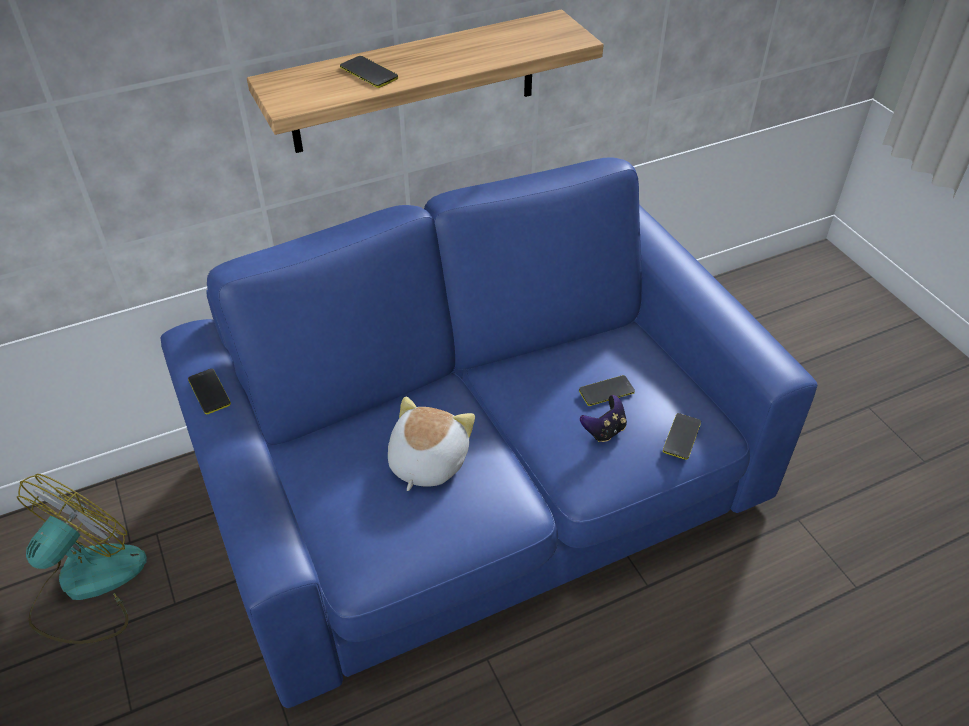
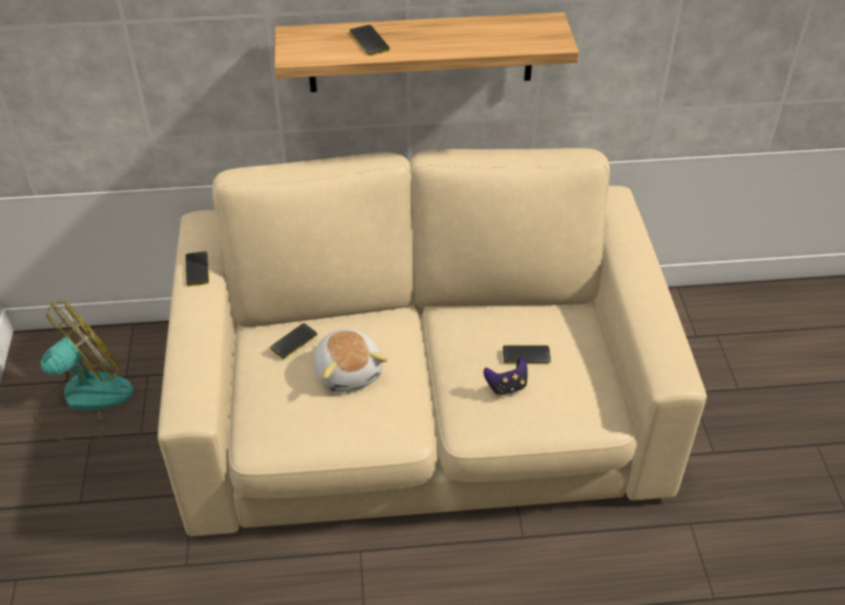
camera: 20 degrees right, 0 degrees up
(426, 461) = (349, 371): plush toy -> plush toy turned 120 degrees clockwise
(484, 482) = (422, 410): blue sofa -> beige sofa
(681, 436) = (571, 410): phone -> phone (294, 341)

